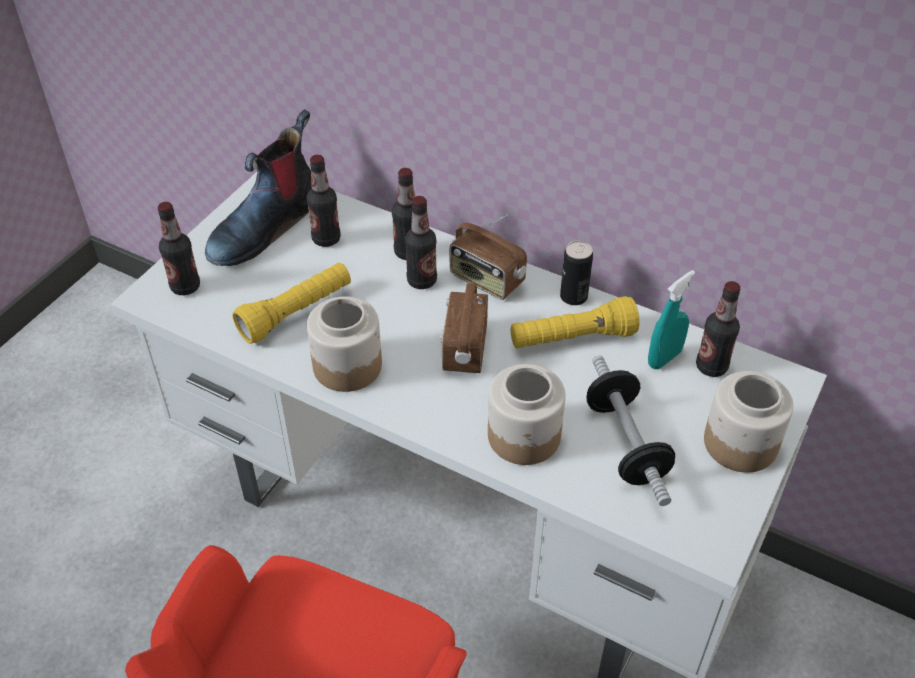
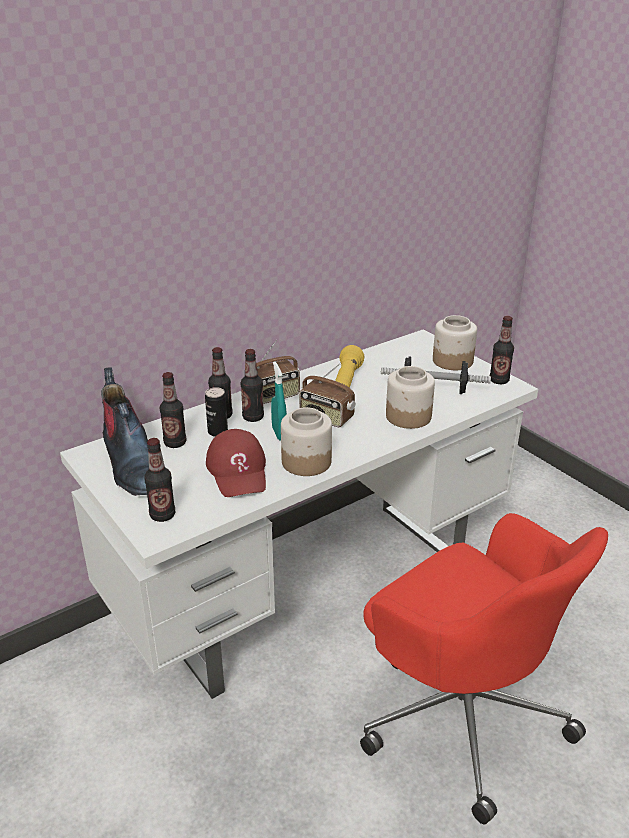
camera: 65 degrees left, 15 degrees down
(296, 313) = (238, 471): yellow flashlight -> red cap
(573, 296) = (313, 374): can -> can (218, 432)
(664, 358) = (381, 363): turquoise spray bottle -> turquoise spray bottle (279, 434)
(711, 367) = (397, 353): bottle -> bottle (499, 380)

